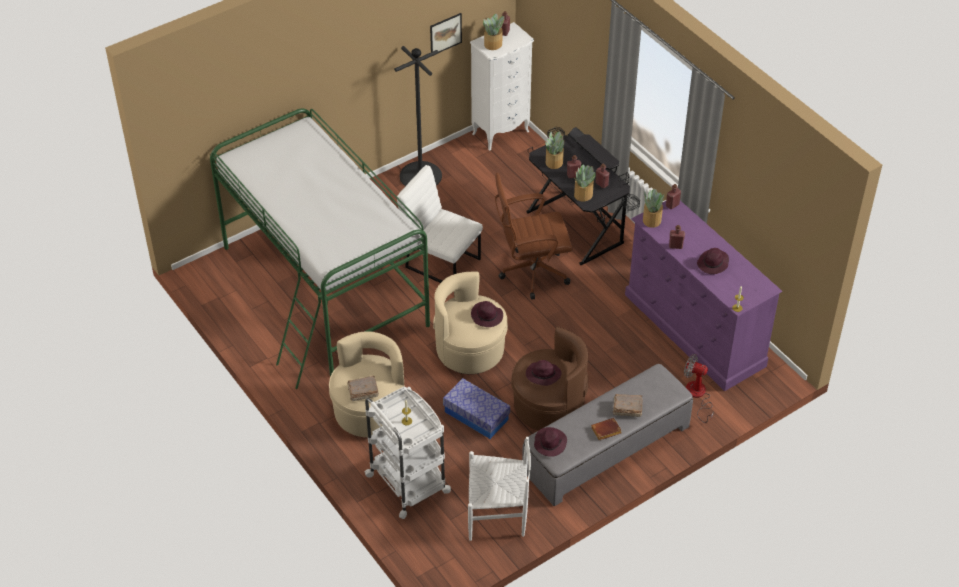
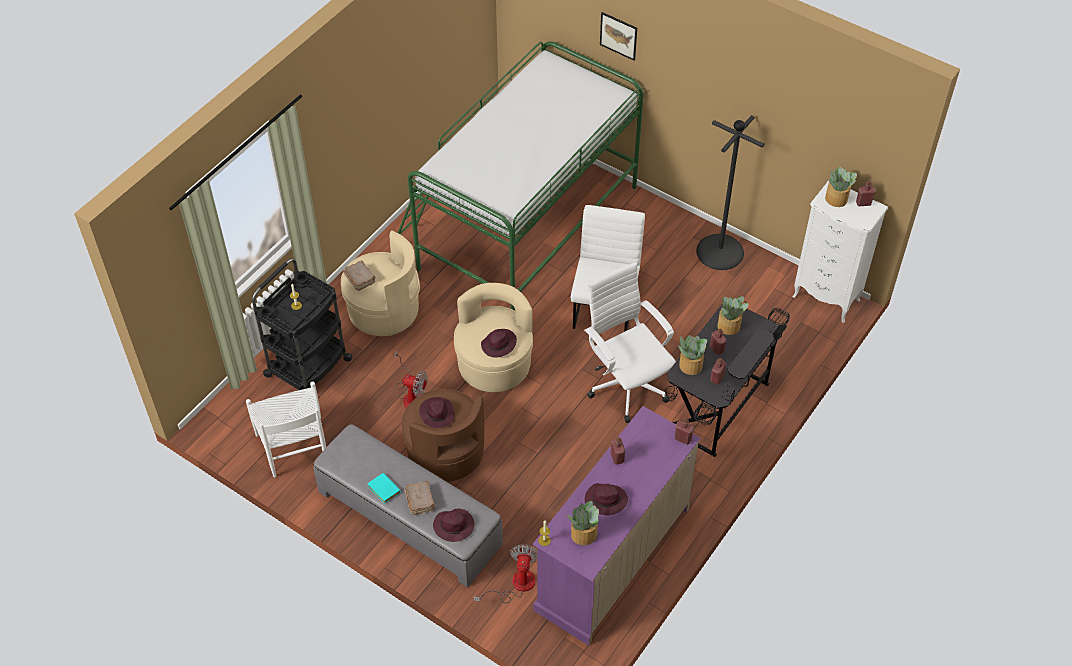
camera: 70 degrees right, 5 degrees up
(408, 483) = (309, 367): white cart -> black cart
(445, 33) = (806, 147): picture -> picture (618, 35)
(476, 416) = (411, 395): storage box -> fan
(531, 273) = (626, 385): brown office chair -> white office chair
(550, 443) = (351, 445): purple hat -> purple hat (454, 526)
(605, 431) = (382, 489): brown book -> turquoise book
(651, 220) = (647, 425): potted plant -> potted plant (583, 534)

